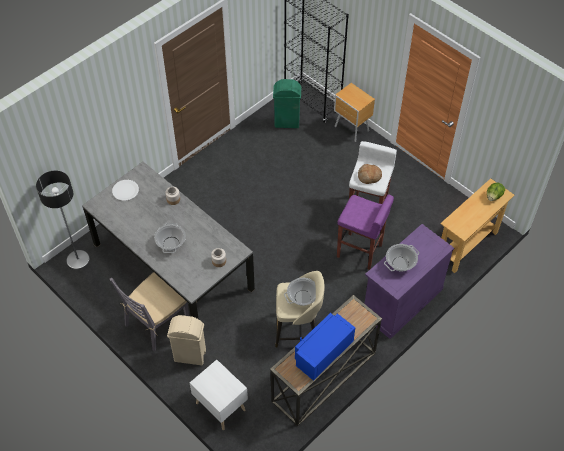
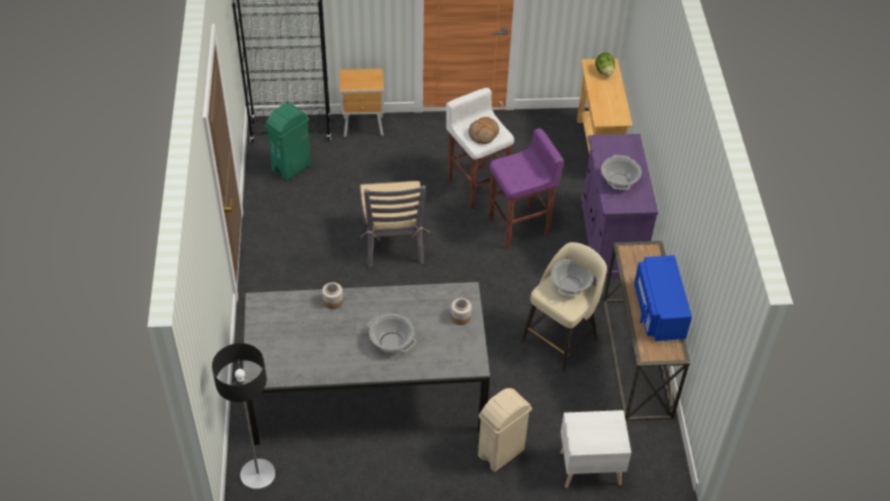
camera: 50 degrees left, 5 degrees down
(125, 190) = (269, 335): white plate -> none
(156, 323) = (427, 455): grey chair -> grey chair (393, 243)

